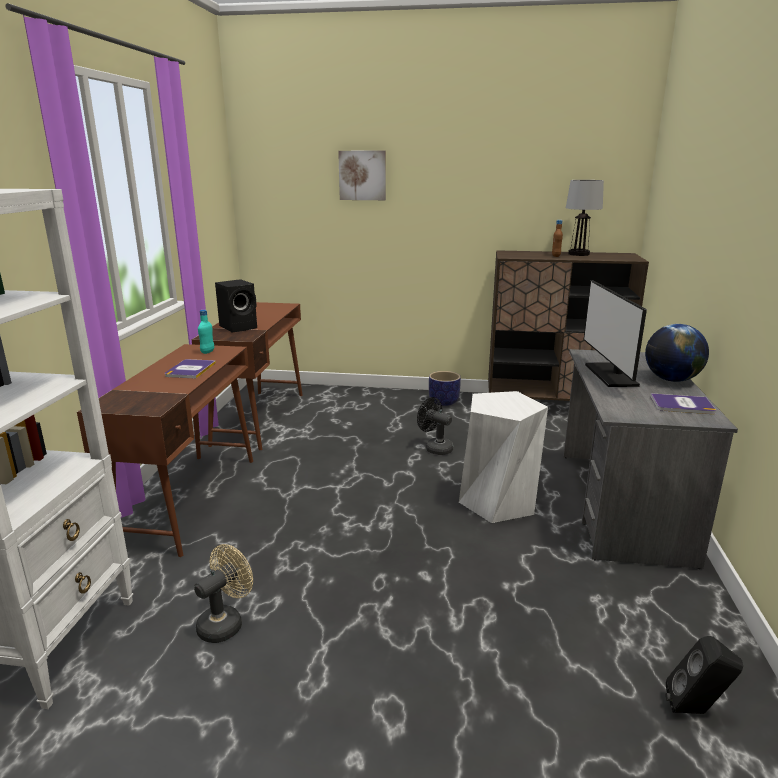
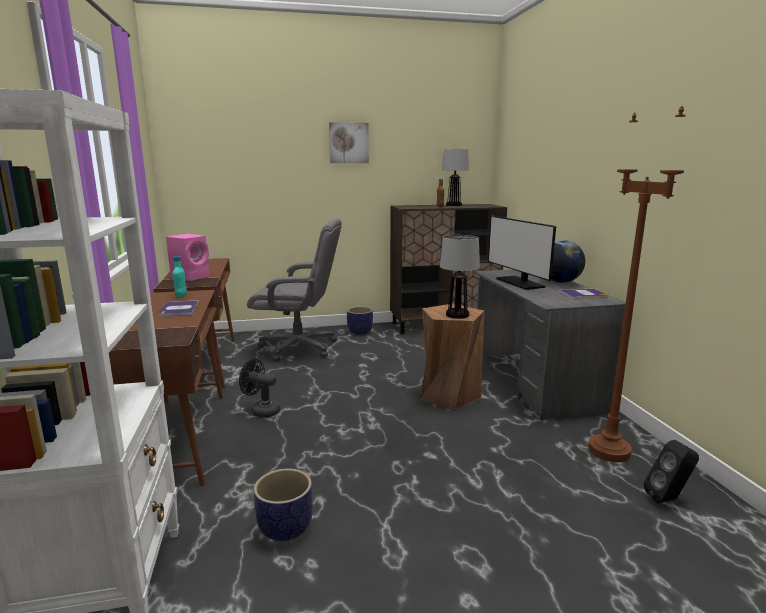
camera: 20 degrees left, 5 degrees down
(225, 623) = (284, 528): beige fan -> planter
(239, 327) = (191, 277): black speaker -> pink speaker
(362, 175) = (277, 146): picture -> picture (348, 143)
(364, 413) = (299, 347): none -> grey office chair
(435, 448) = (375, 365): black fan -> black fan (261, 411)
(497, 502) = (449, 394): white stool -> brown stool
(507, 410) = (458, 315): none -> table lamp
(659, 622) = (609, 451): none -> brown floor lamp

